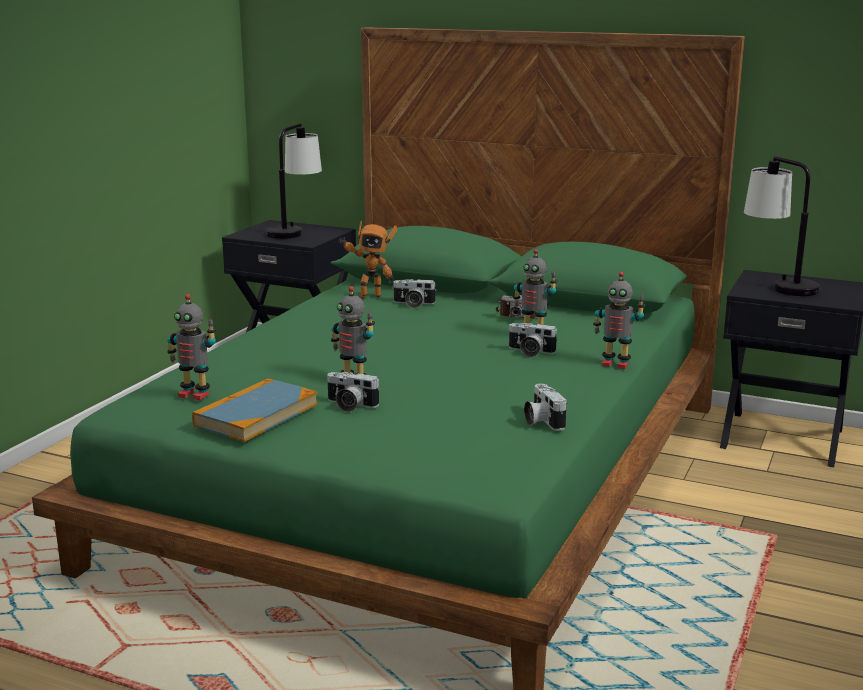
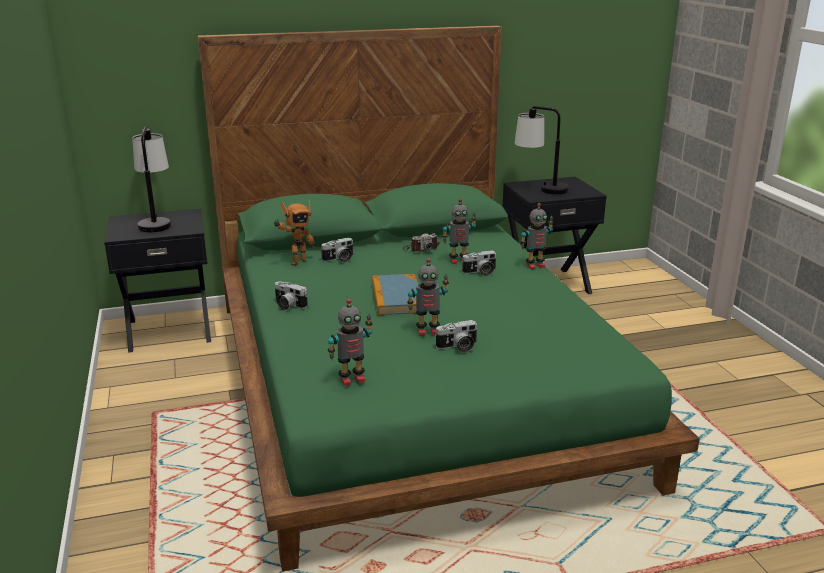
camera: 40 degrees left, 5 degrees up
(256, 414) = (422, 377): book -> book (396, 298)
(541, 421) = (574, 316): camera -> camera (288, 305)

